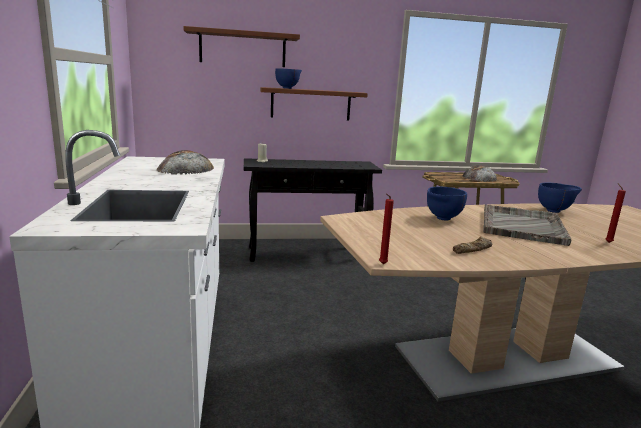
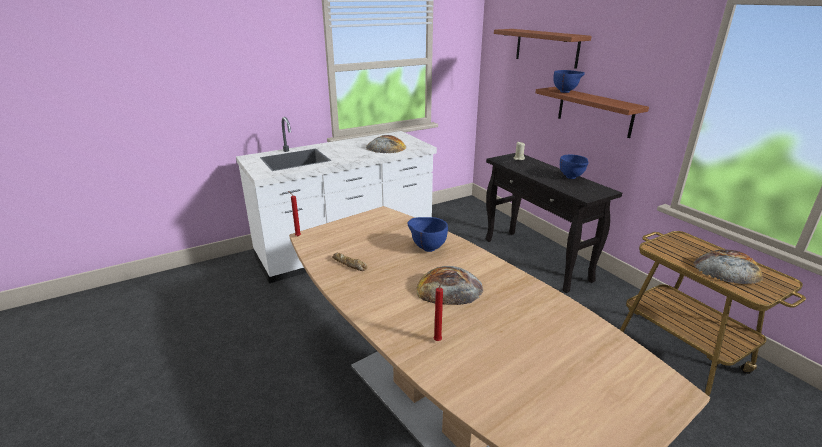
camera: 70 degrees right, 10 degrees up
(522, 225) = (449, 288): grey tray -> bread
(555, 211) = (549, 314): blue bowl -> blue bowl (572, 178)

